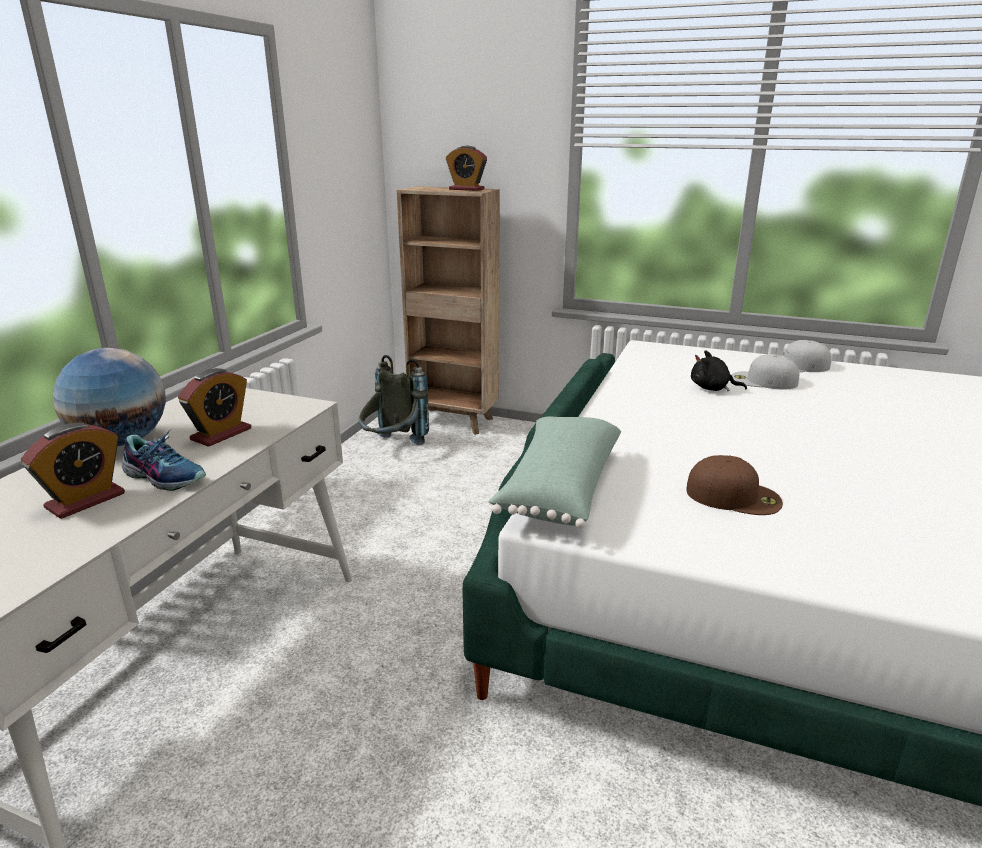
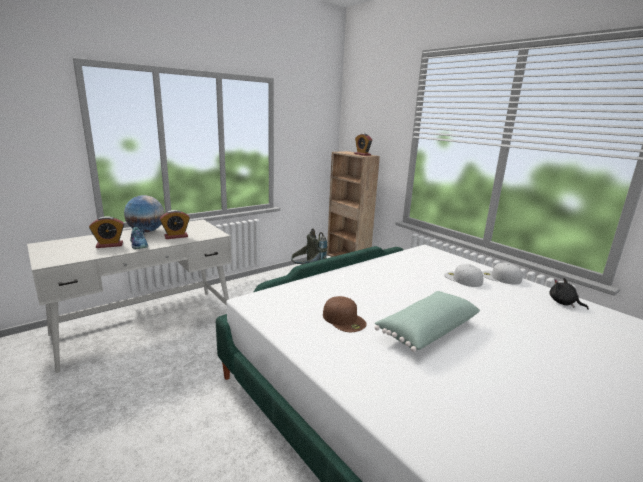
camera: 30 degrees right, 5 degrees down
(558, 488) = (275, 292): green pillow -> green pillow (426, 330)
(712, 388) = (425, 275): black plush toy -> black plush toy (563, 303)

